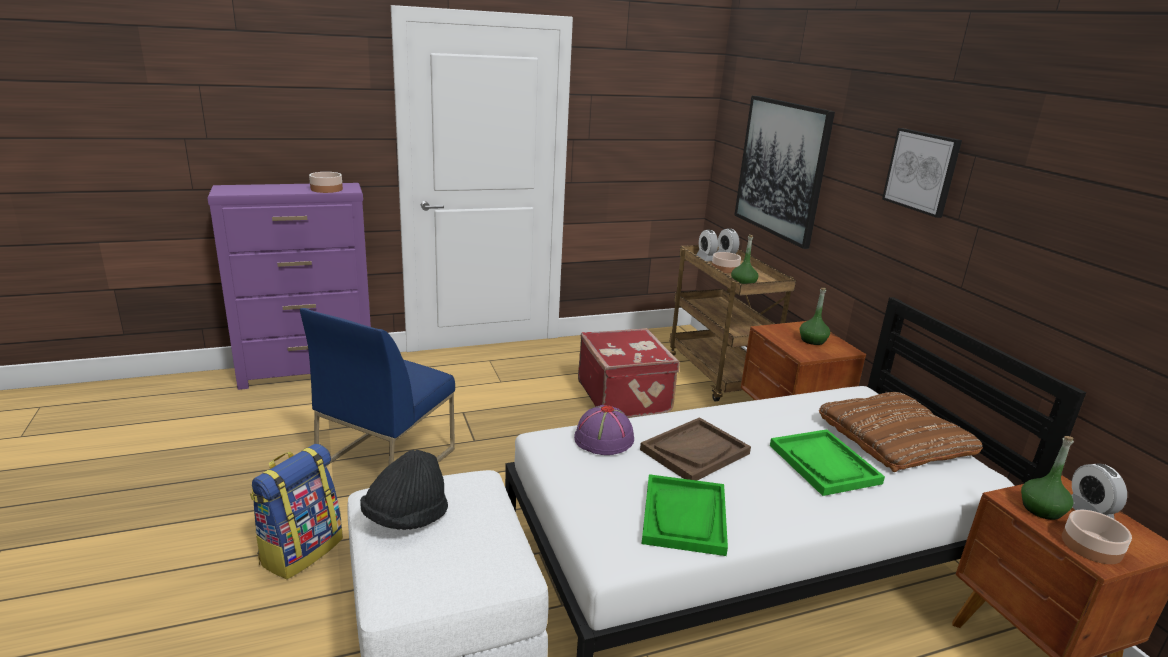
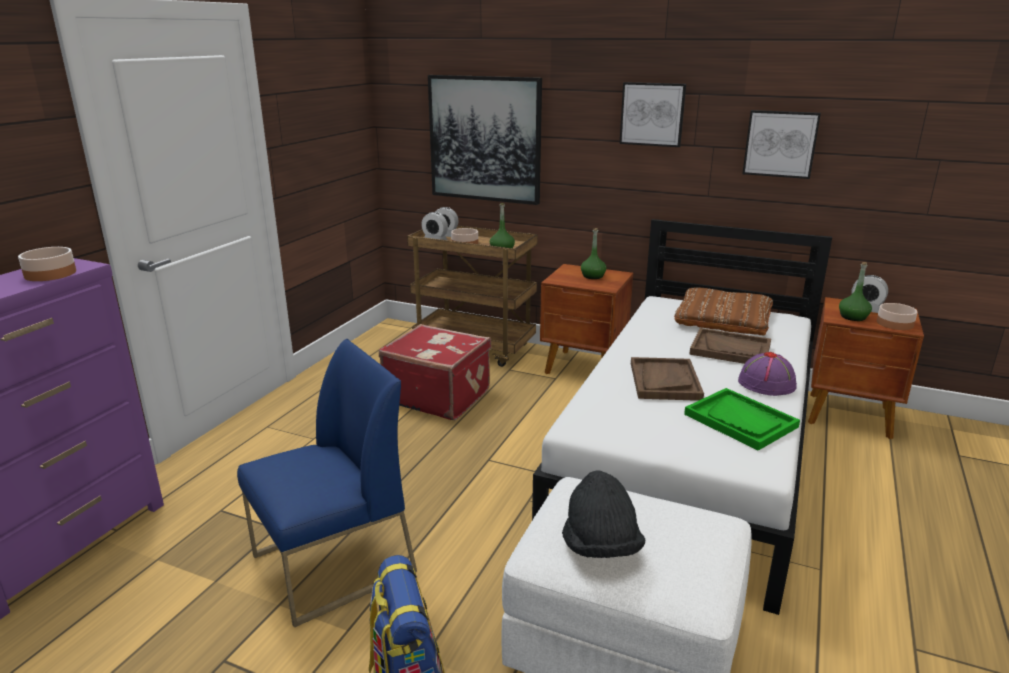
camera: 45 degrees left, 0 degrees up
(386, 459) = (333, 565): blue chair -> blue chair turned 105 degrees counterclockwise
(603, 439) = (606, 405): purple hat -> purple hat (767, 384)
(824, 464) = (730, 349): green tray -> brown tray
(1053, 242) = (780, 144): none -> picture

